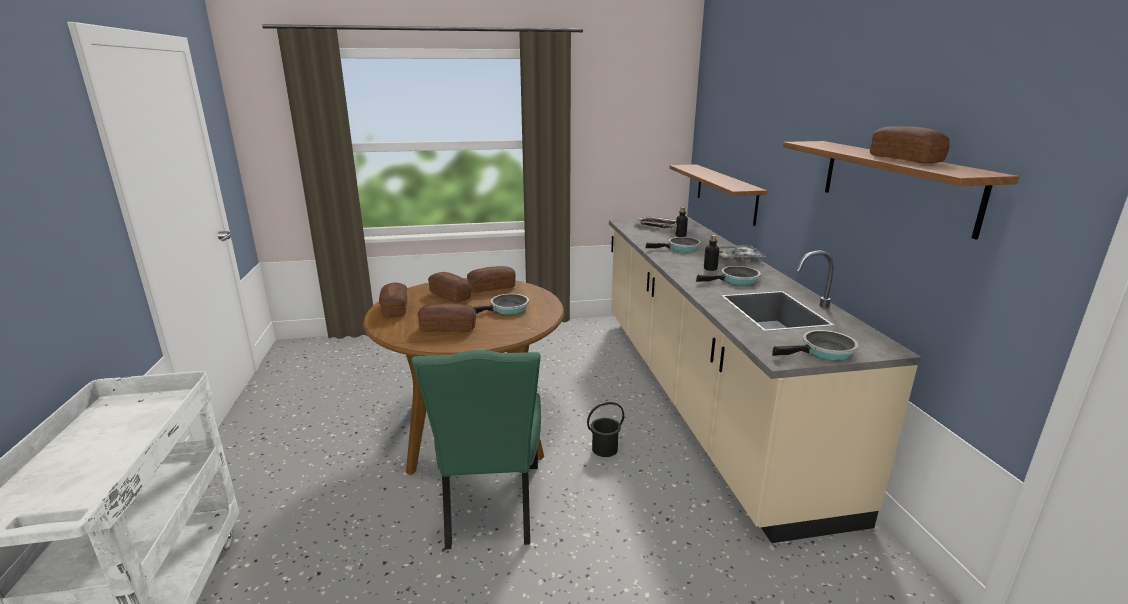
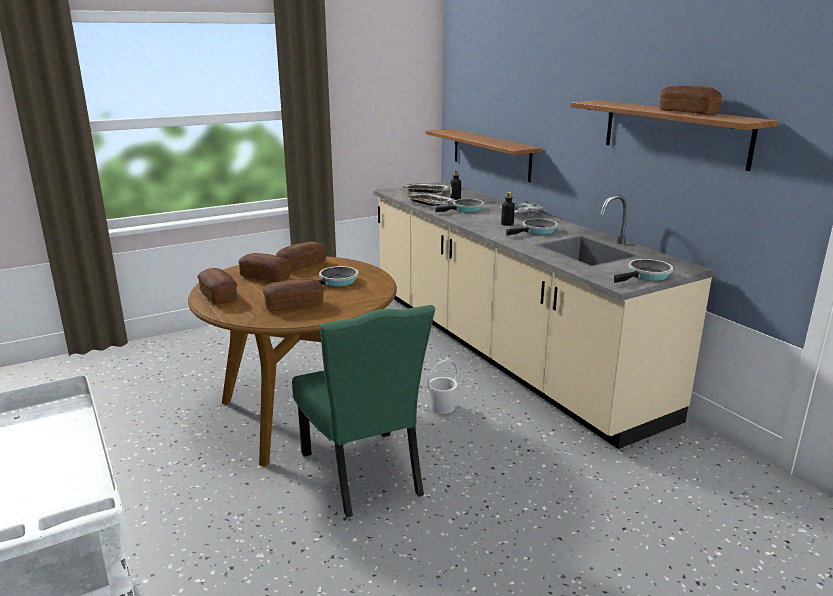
camera: 20 degrees left, 0 degrees up
(605, 449) = (442, 407): black bucket -> white bucket
(649, 238) = (428, 203): none -> tray

